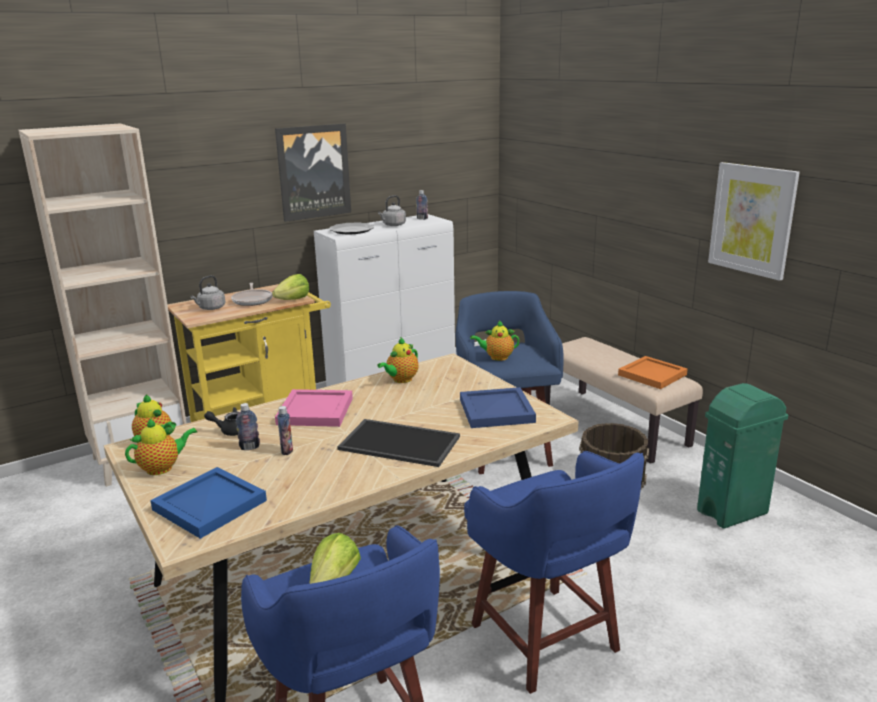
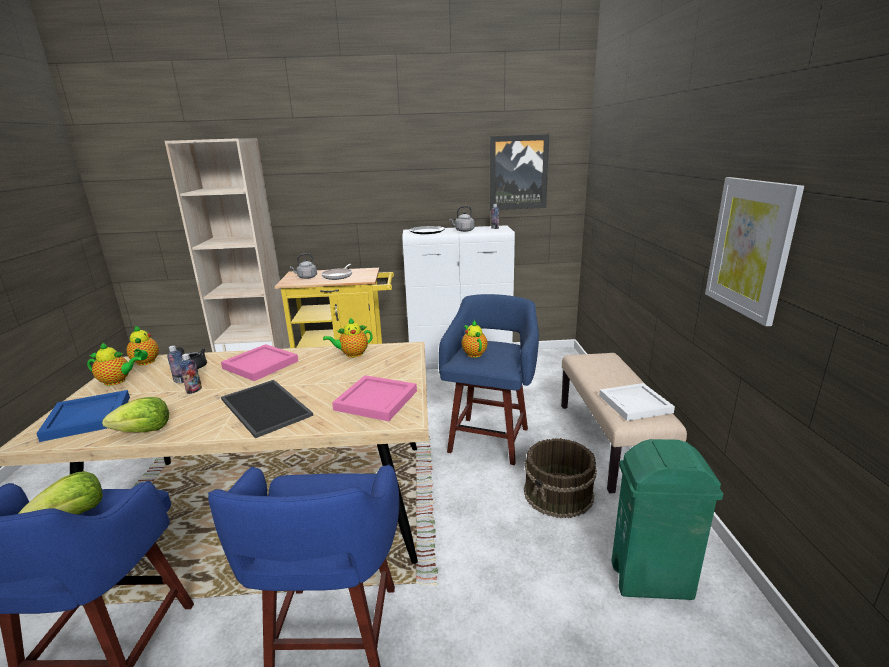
camera: 30 degrees right, 0 degrees up
(293, 300) = (362, 279): lettuce -> lettuce (143, 431)
(313, 172) = (406, 183): picture -> picture (518, 172)
(495, 410) = (376, 399): blue tray -> pink tray
(497, 357) = (473, 353): teapot -> teapot turned 45 degrees clockwise
(651, 375) = (633, 403): orange tray -> white tray

